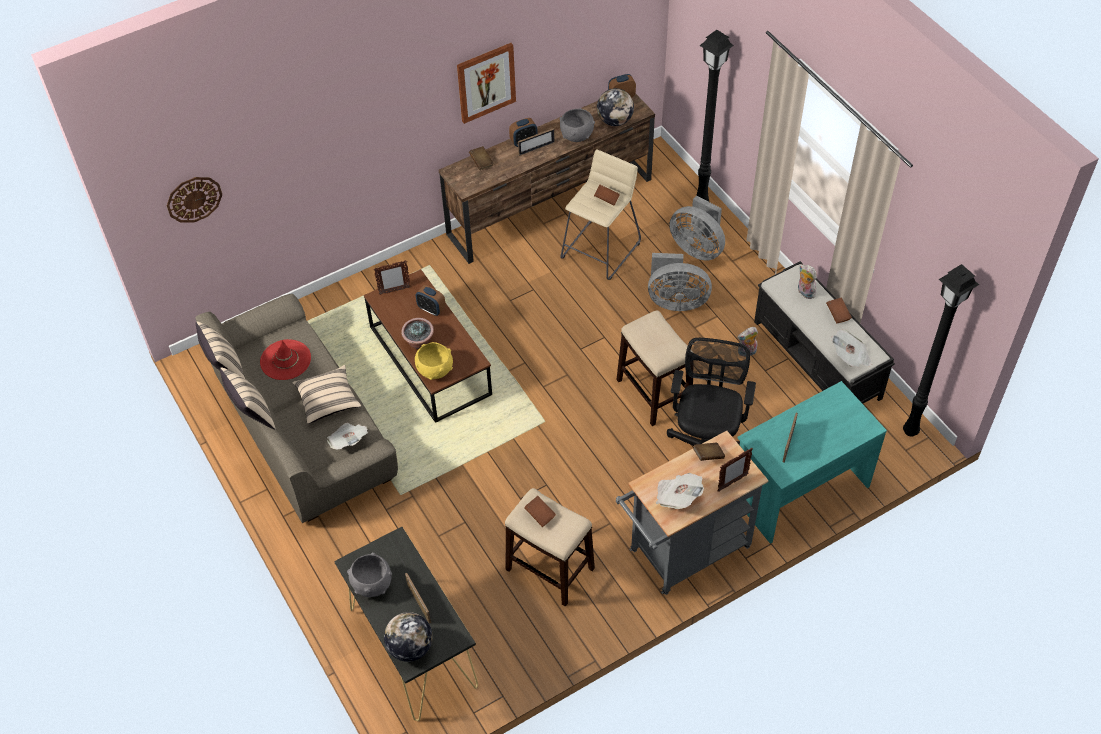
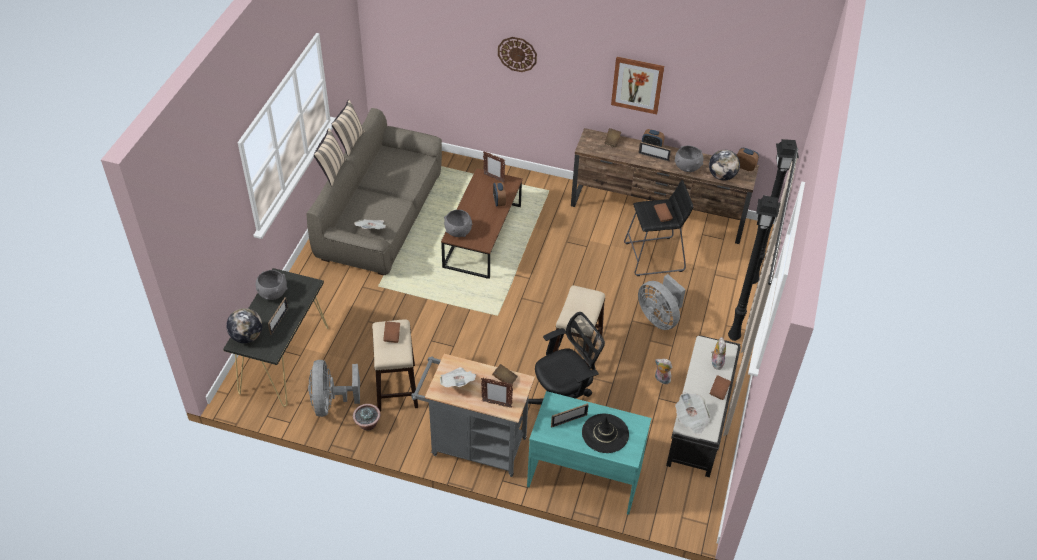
camera: 45 degrees right, 5 degrees down
(194, 199) = (407, 34): wall clock -> wall clock (517, 54)
(285, 360) = (398, 169): red hat -> none
(328, 401) = (390, 203): beige pillow -> none
(419, 343) = (469, 212): potted plant -> potted plant (367, 424)
(435, 370) = (458, 232): yellow bowl -> grey bowl
(600, 250) = (654, 256): beige stool -> black stool
(697, 248) = (714, 301): grey fan -> grey fan (331, 402)
(828, 427) = (605, 433): none -> black hat
(909, 431) = (700, 509): black floor lamp -> black floor lamp (733, 336)

